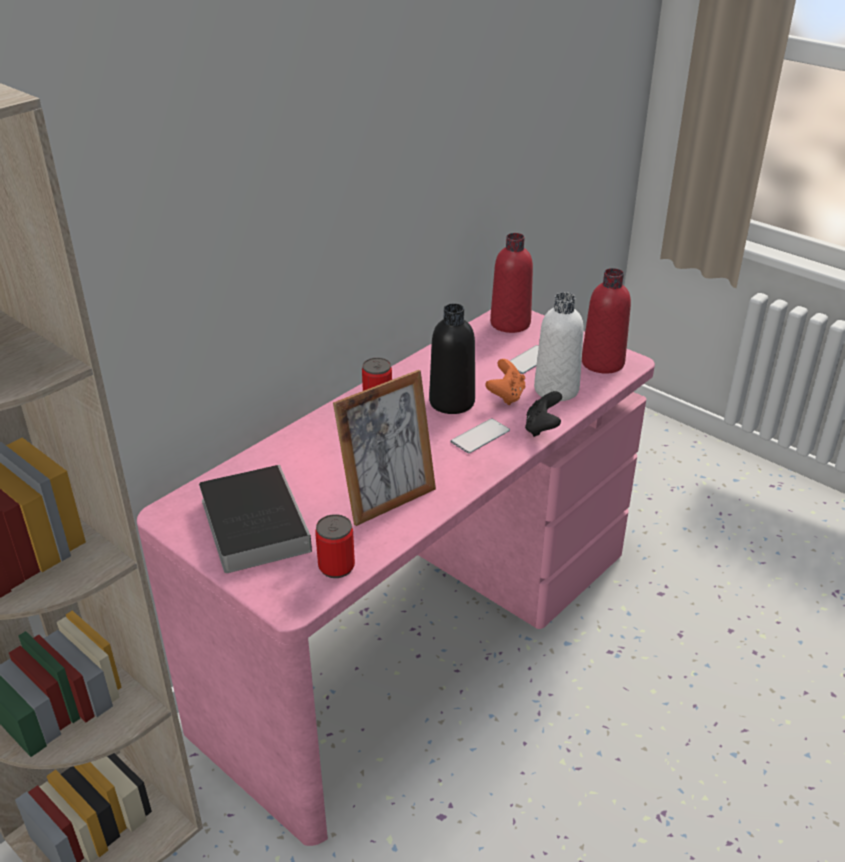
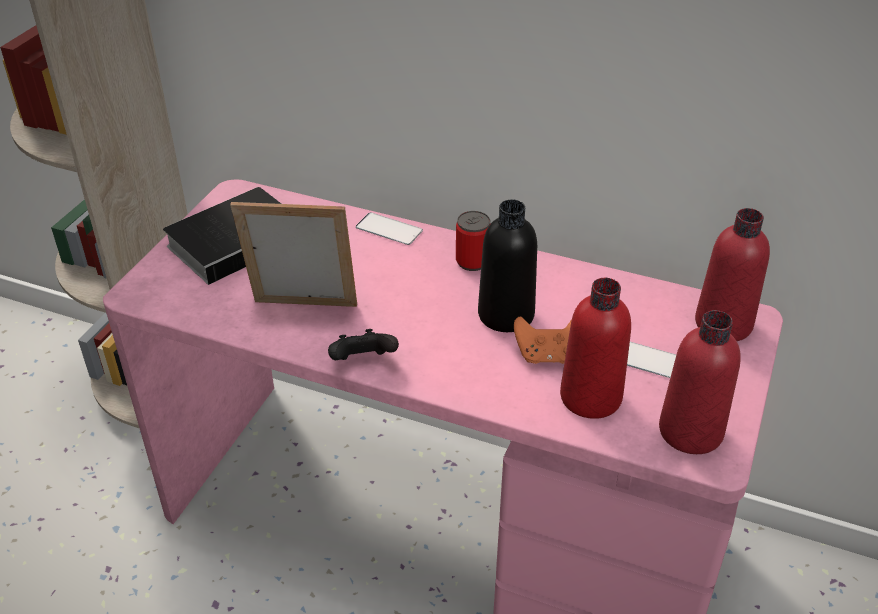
camera: 70 degrees right, 5 degrees up
(336, 567) = (191, 305): can -> none
(388, 500) = (303, 312): picture frame -> picture frame turned 150 degrees clockwise
(480, 436) = (449, 352): phone -> phone (389, 229)
(542, 428) = (495, 400): black game controller -> black game controller (363, 362)
(556, 389) = (590, 397): white bottle -> red bottle

